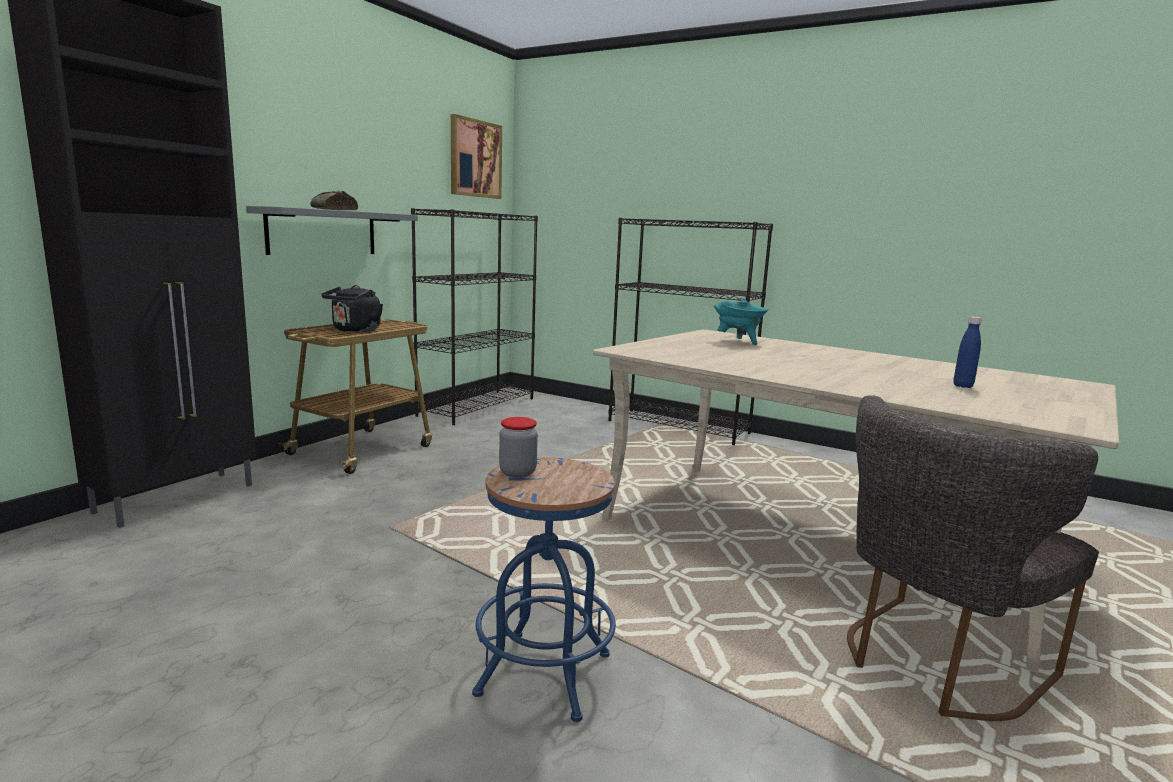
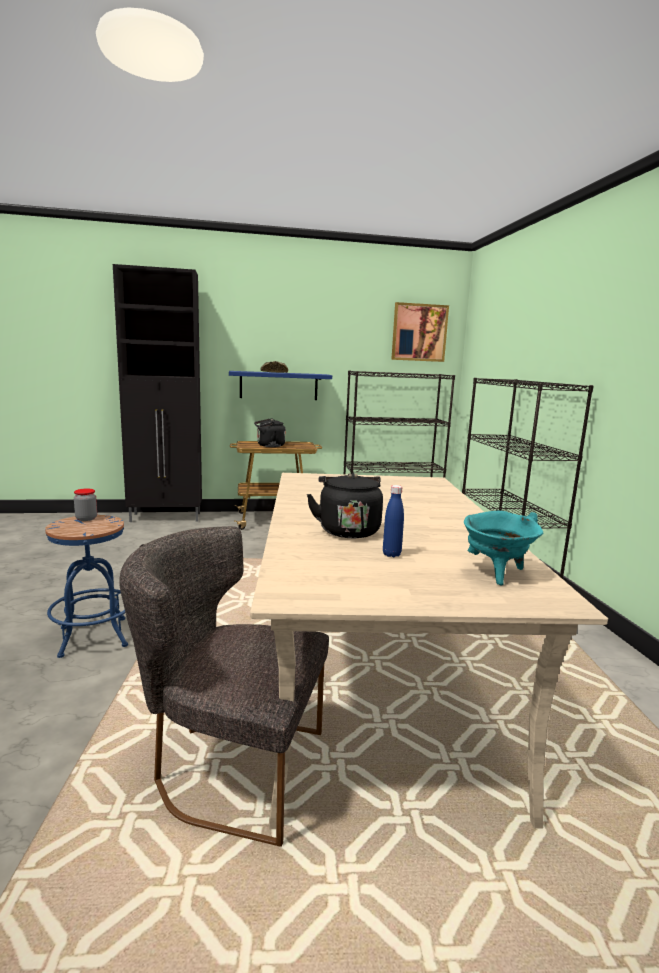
camera: 50 degrees right, 0 degrees up
(322, 232) = (278, 385): grey shelf -> blue shelf
(738, 342) = (411, 489): turquoise cooking pot -> turquoise cooking pot (496, 573)
(877, 379) = (347, 530): none -> black kettle

